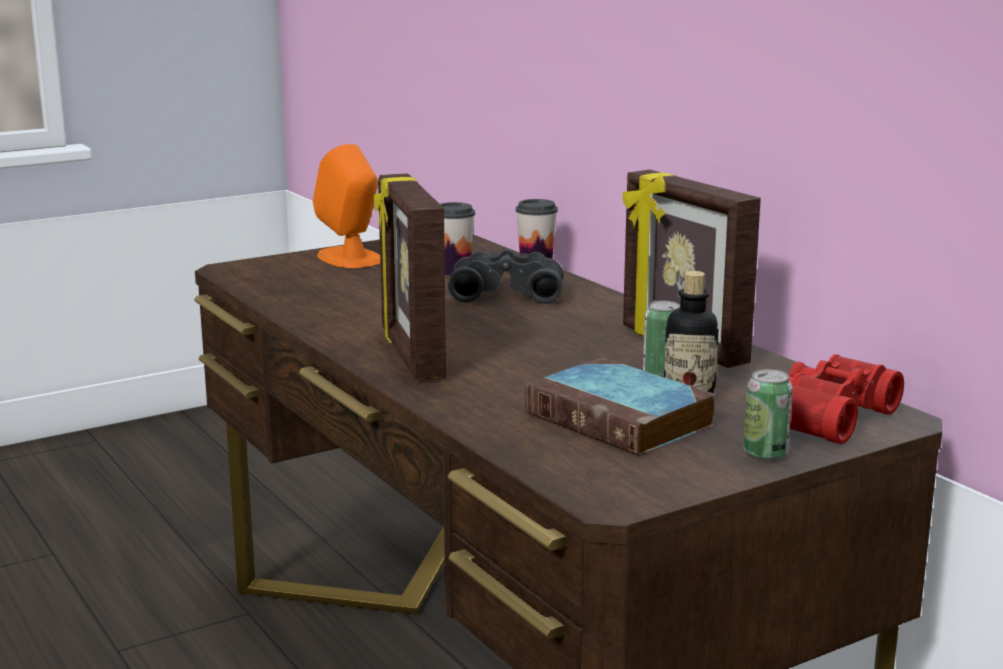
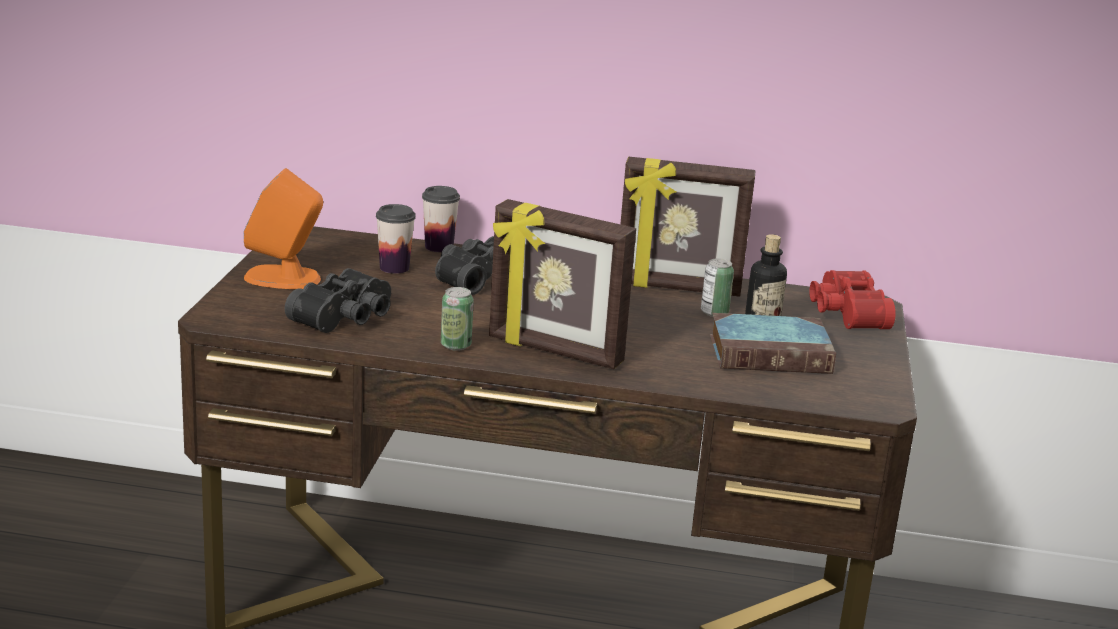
camera: 50 degrees left, 5 degrees up
(318, 291) = (347, 318): none -> black binoculars
(765, 454) = (874, 348): can -> can (455, 345)

